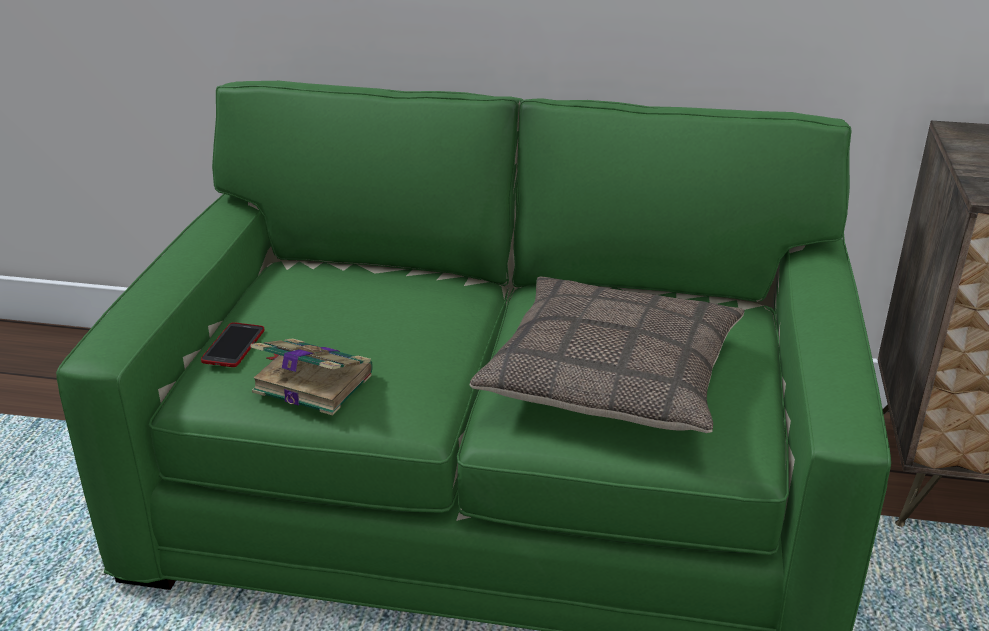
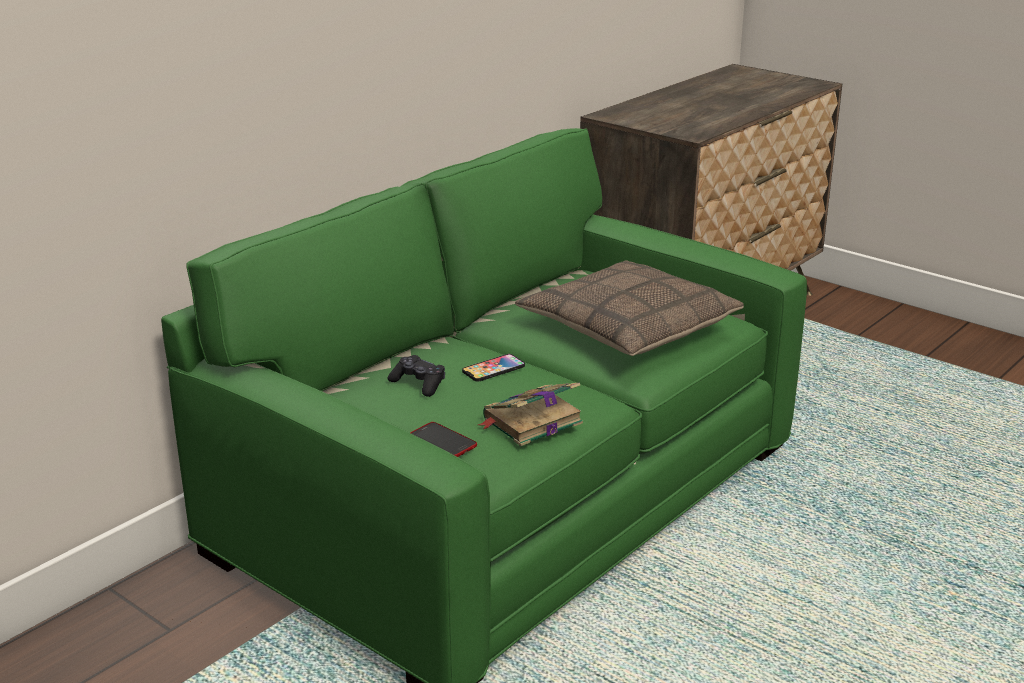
camera: 60 degrees left, 5 degrees down
(344, 296) = (418, 384): none -> black game controller
(413, 324) = (493, 369): none -> phone

